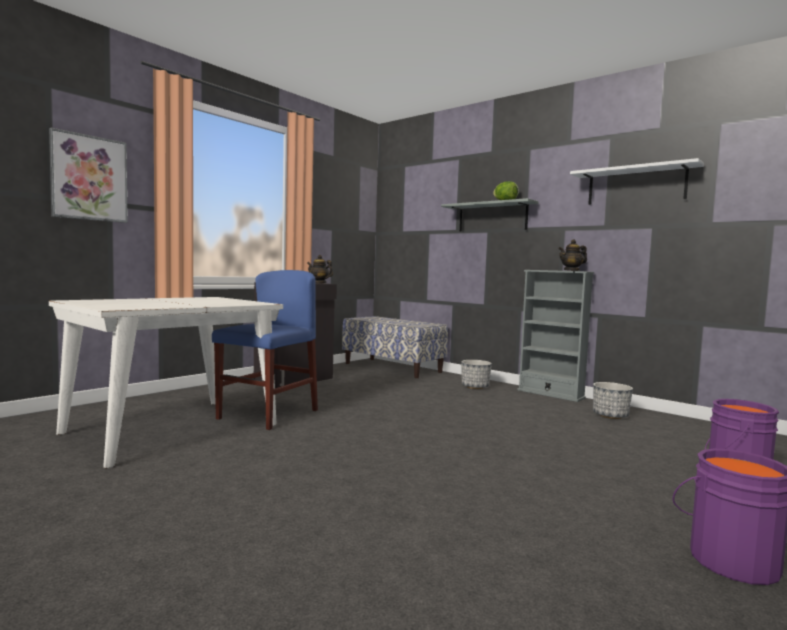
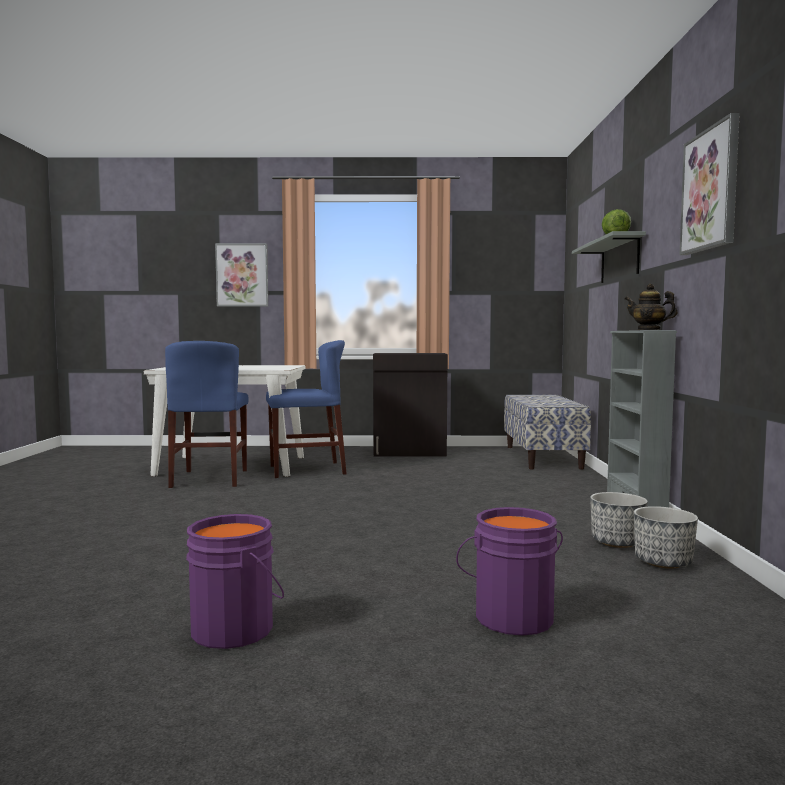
camera: 50 degrees right, 0 degrees up
(201, 449) = (210, 478): none -> blue chair
(319, 283) = (431, 353): teapot -> none
(475, 387) = (563, 486): planter -> planter (663, 562)
(636, 185) = (711, 190): white shelf -> picture

